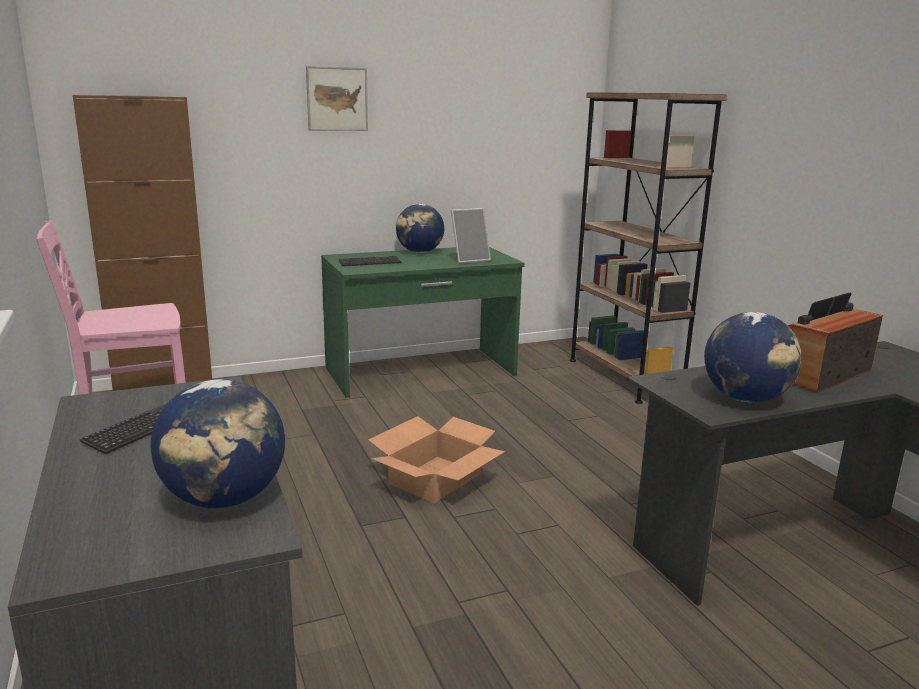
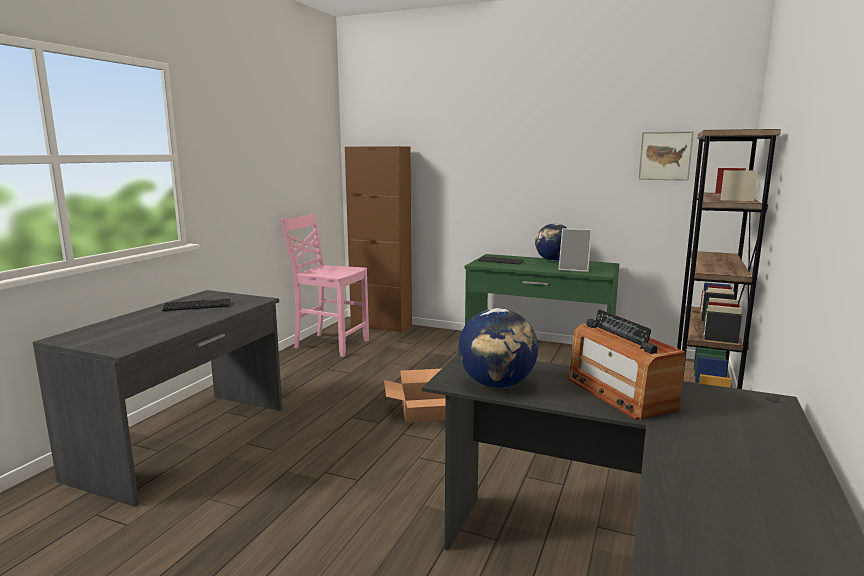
camera: 45 degrees right, 5 degrees down
(225, 499) = (146, 335): globe -> none
(337, 99) = (505, 146): picture -> picture (665, 156)
(821, 374) = (619, 393): radio -> radio turned 120 degrees counterclockwise

